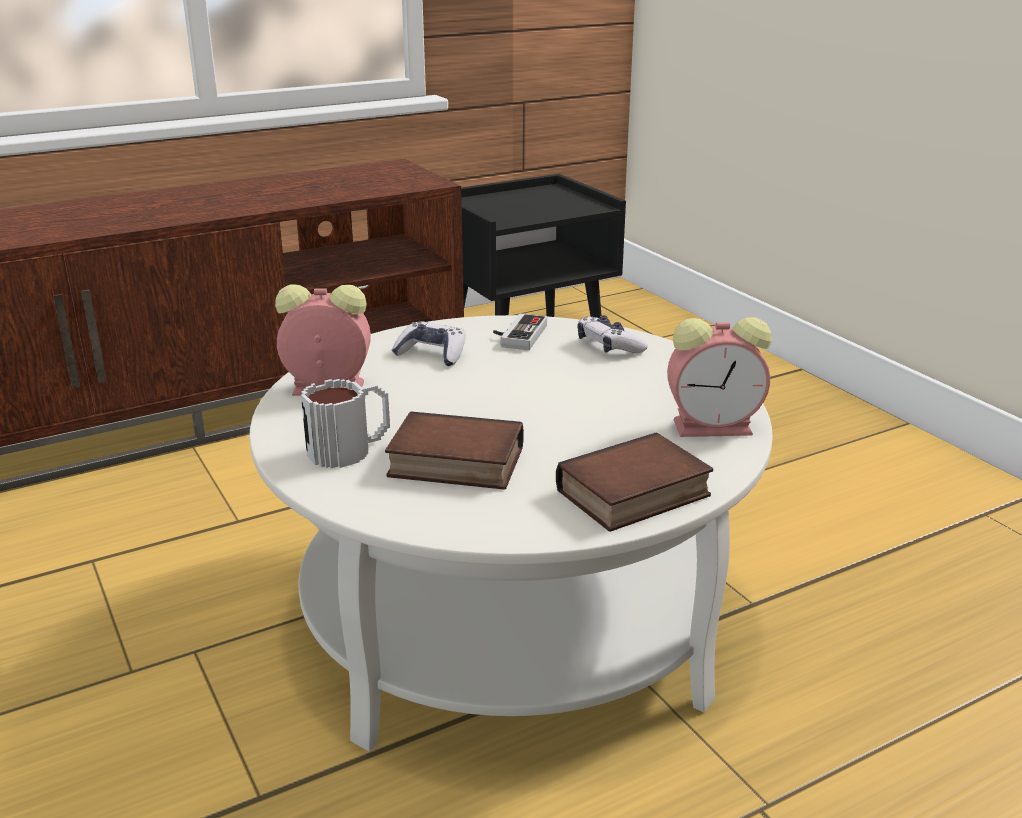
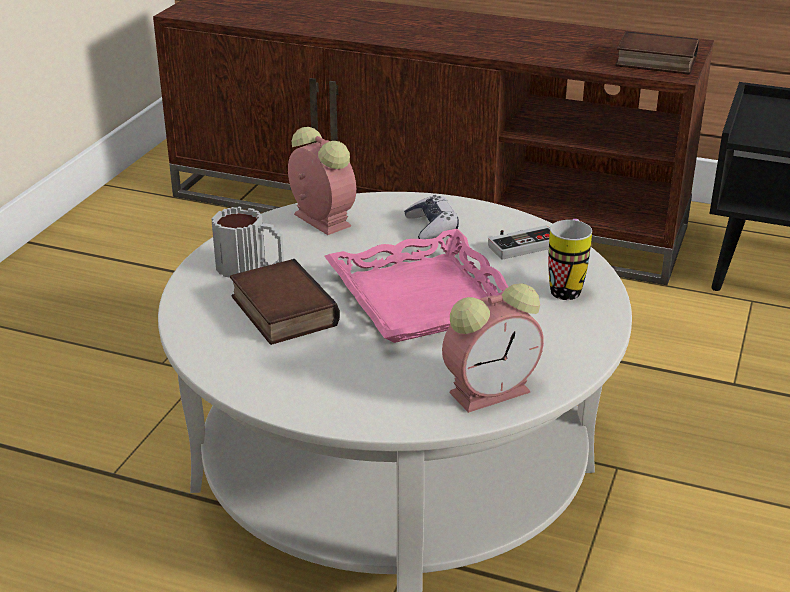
camera: 50 degrees right, 5 degrees up
(536, 399) = (422, 298): none -> pink tray
(609, 346) = (567, 287): game controller -> mug
(634, 495) = (328, 398): book -> book (654, 62)
(715, 426) = (492, 391): alarm clock -> alarm clock turned 75 degrees counterclockwise

